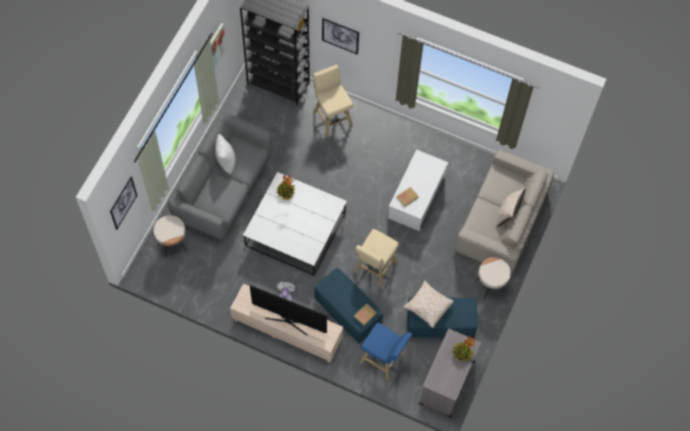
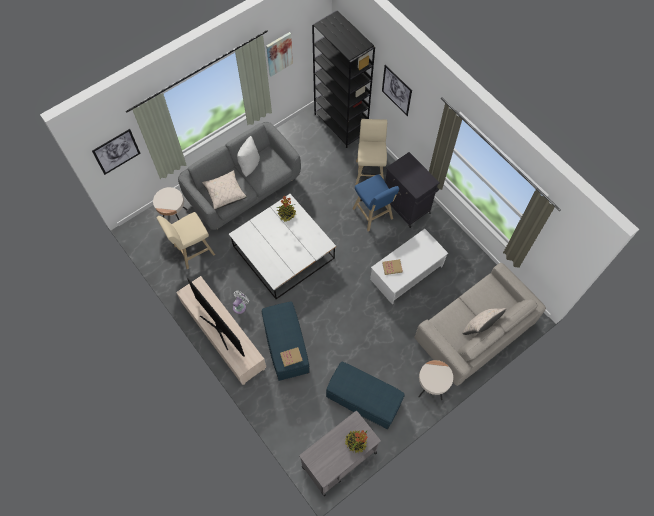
camera: 30 degrees right, 0 degrees up
(374, 269) = (332, 319): beige stool -> beige stool (192, 251)
(383, 360) = (293, 407): blue stool -> blue stool (373, 215)
(384, 136) = (407, 206): none -> black cabinet
(428, 307) = (354, 378): beige pillow -> beige pillow (225, 193)

